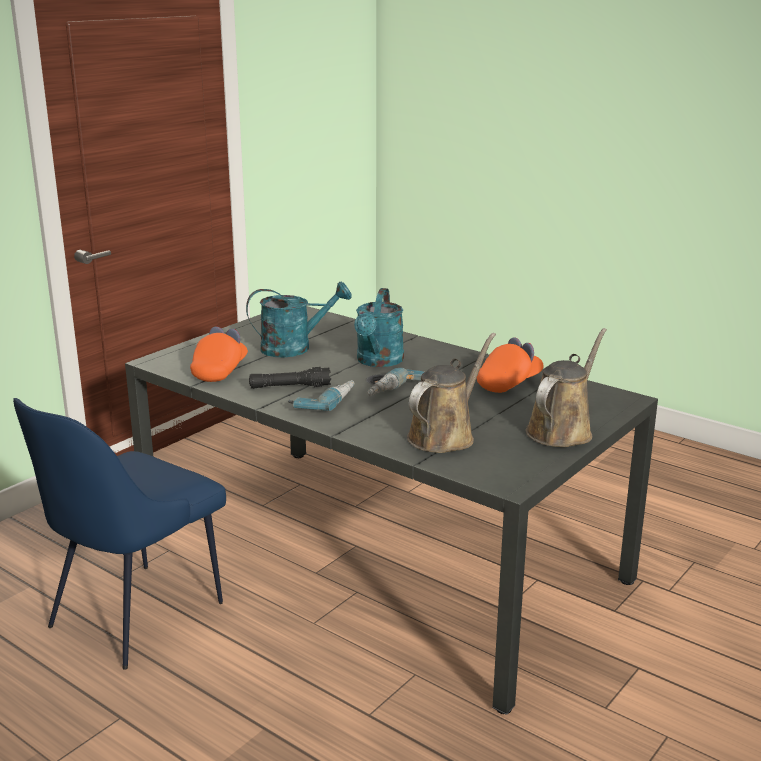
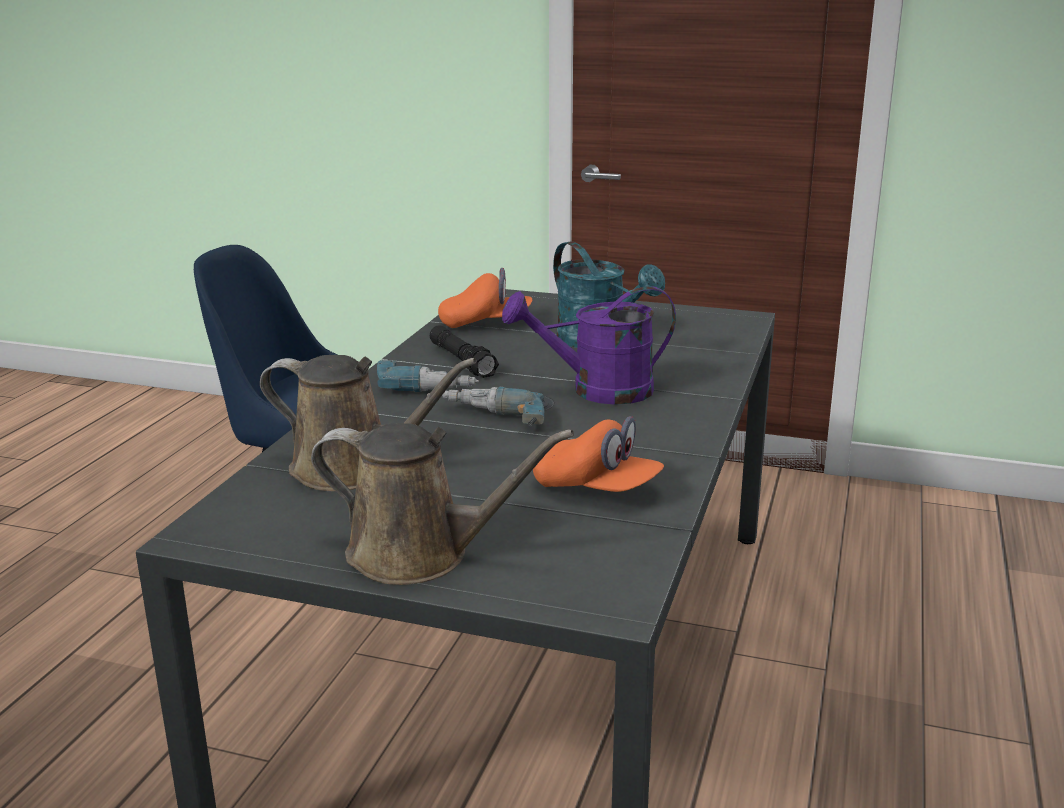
camera: 70 degrees right, 0 degrees up
(378, 362) = (597, 391): turquoise watering can -> purple watering can

